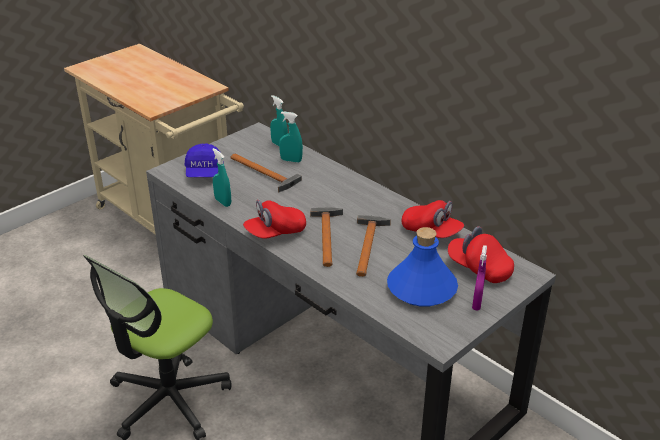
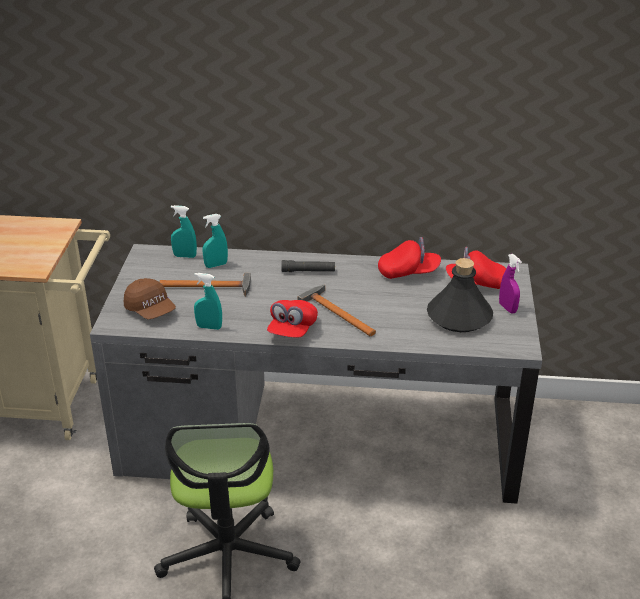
camera: 40 degrees left, 0 degrees up
(204, 172) = (150, 310): blue cap -> brown cap
(351, 194) = (308, 271): none -> black flashlight
(368, 244) = (378, 304): hammer -> none
(422, 289) = (459, 317): blue bottle -> black bottle

